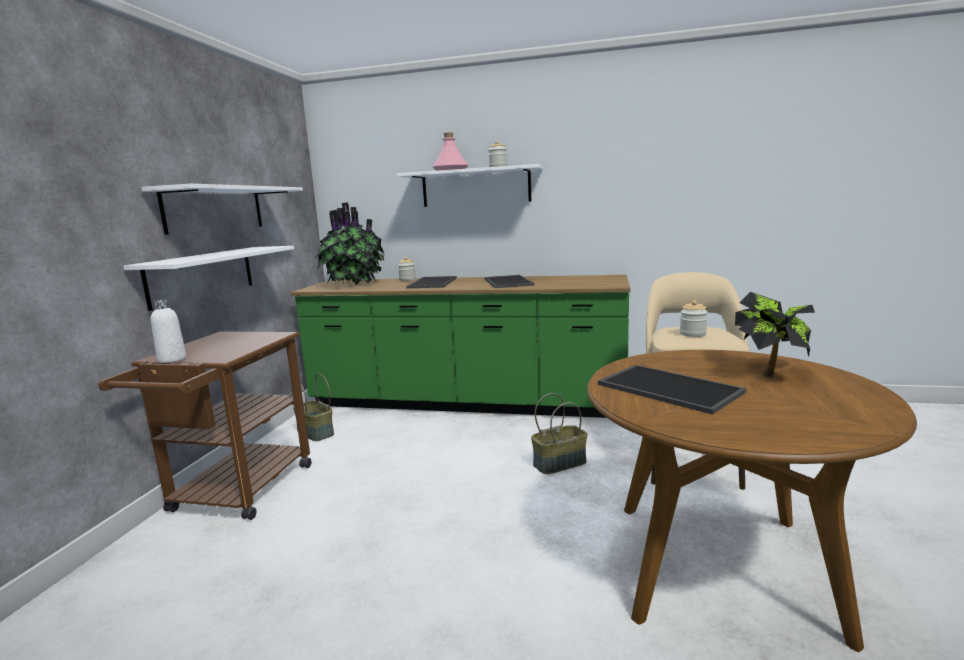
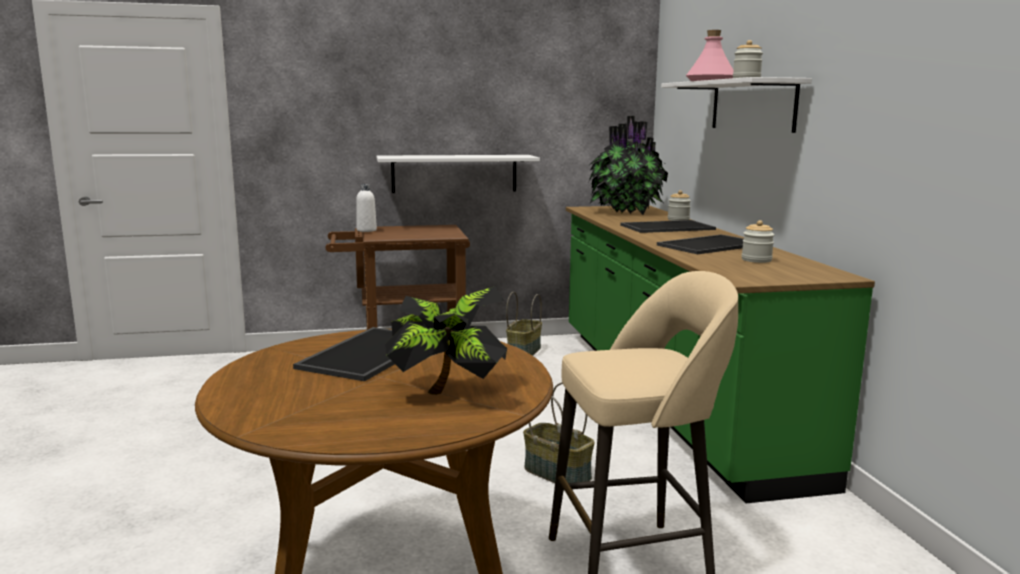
camera: 65 degrees right, 0 degrees up
(215, 209) = (483, 116): white shelf -> none
(692, 334) = (627, 359): jar -> jar (756, 260)

